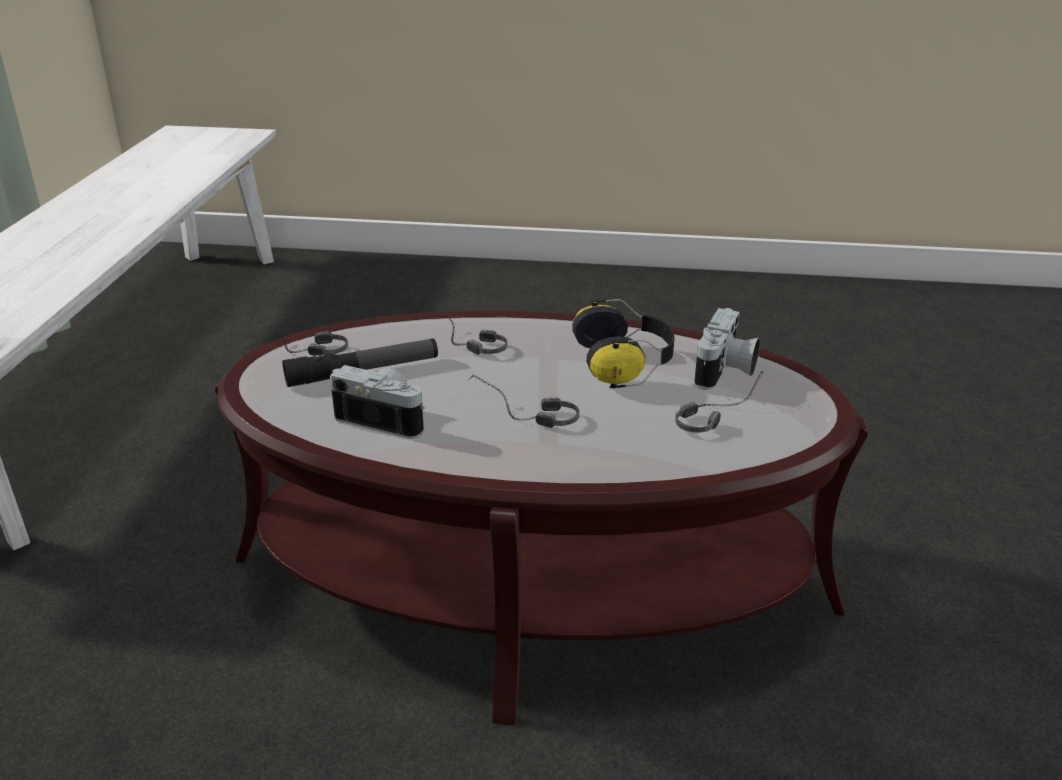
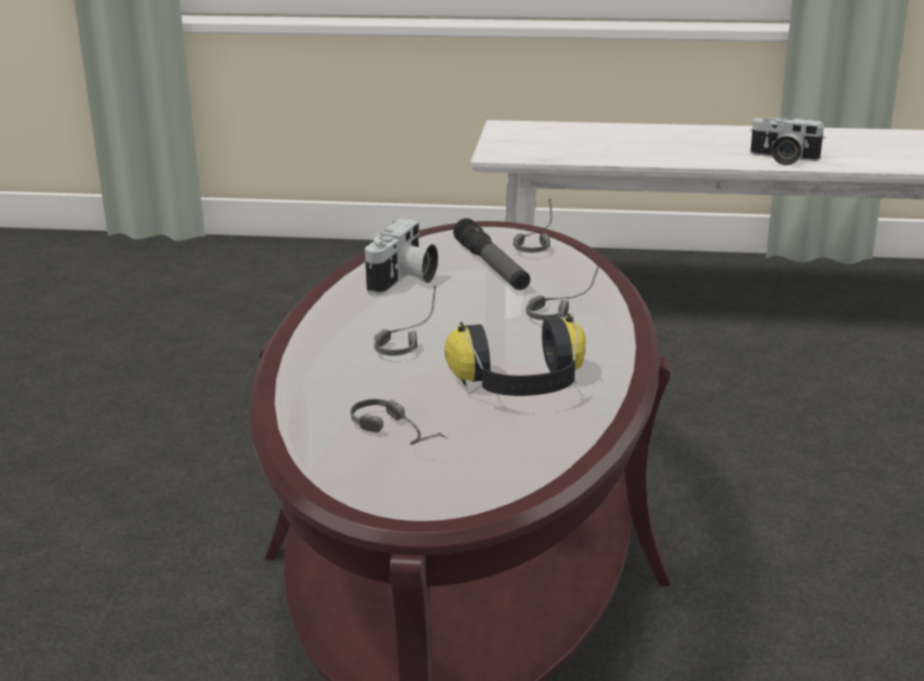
camera: 90 degrees right, 5 degrees down
(725, 372) = (502, 447): camera -> camera (783, 159)

